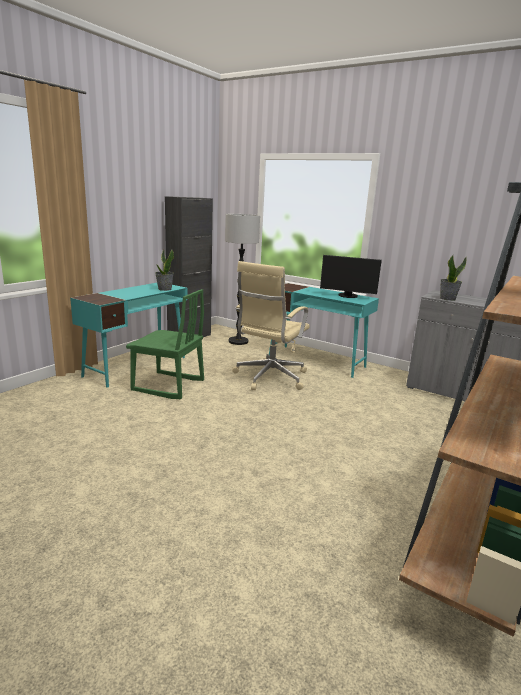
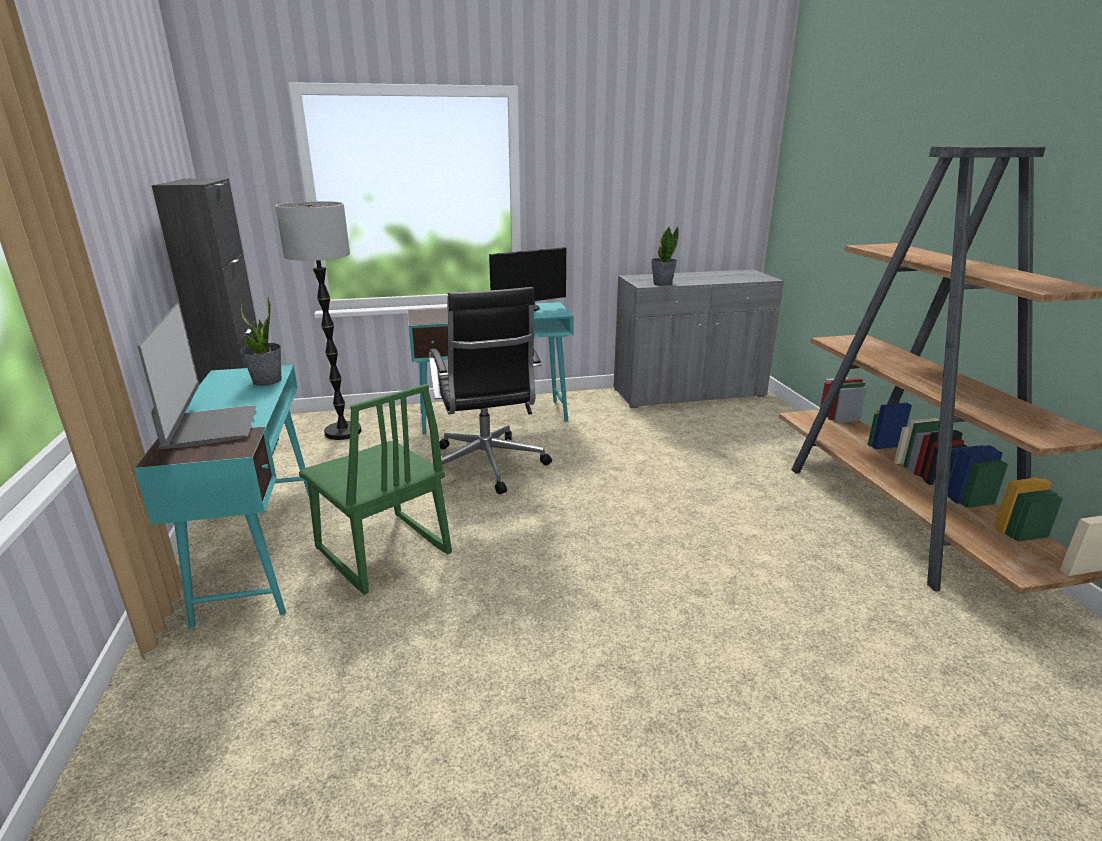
camera: 45 degrees left, 5 degrees up
(111, 295) = (207, 428): none -> monitor
(168, 386) = (382, 552): green chair -> green chair turned 75 degrees clockwise
(269, 378) = (487, 466): beige office chair -> black office chair

